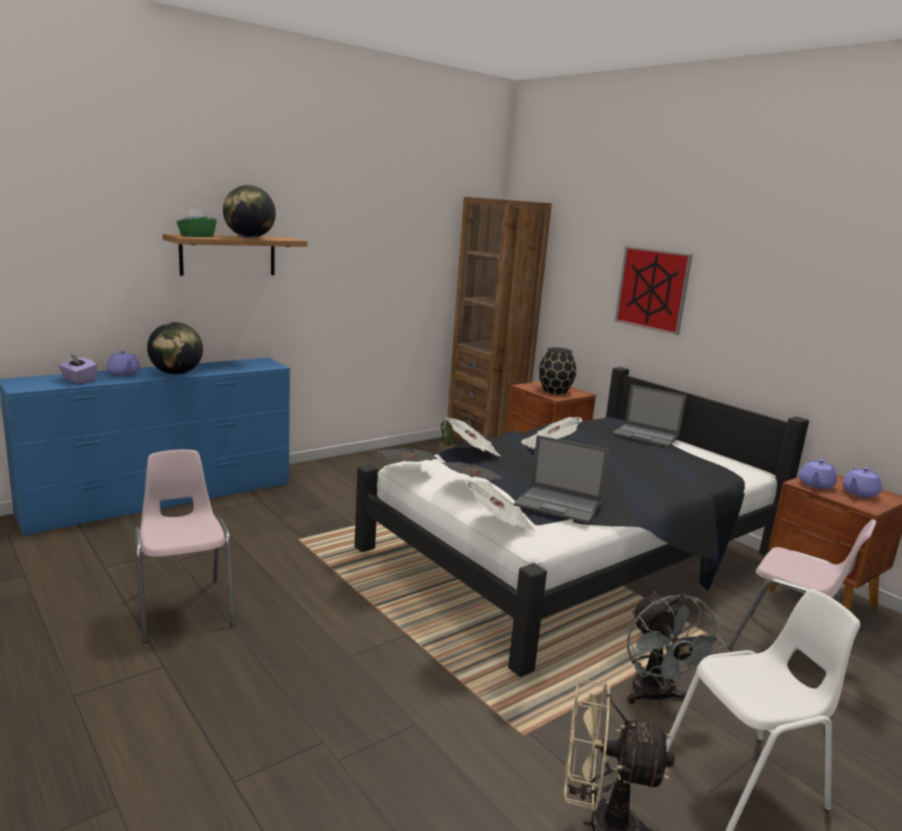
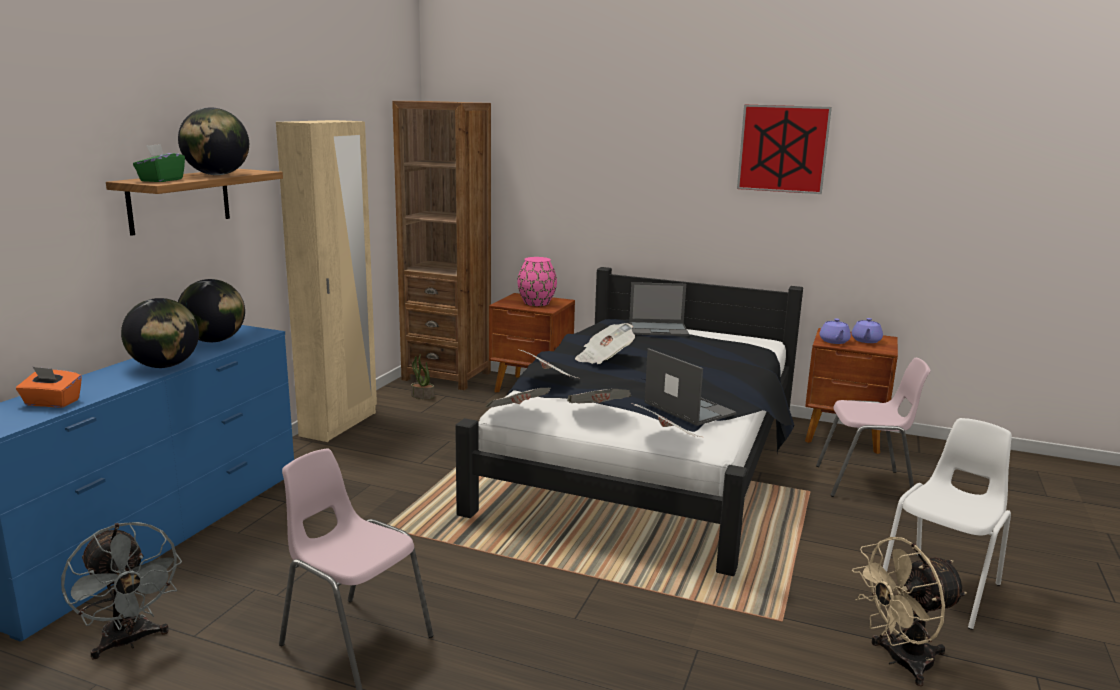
camera: 30 degrees left, 0 degrees up
(78, 380) = (52, 403): purple tissue box -> orange tissue box
(124, 374) = (97, 381): purple teapot -> none
(234, 365) = (214, 341): none -> globe
(360, 459) = (339, 424): none -> beige wardrobe
(555, 391) = (537, 303): black vase -> pink vase
(559, 504) = (688, 408): laptop -> laptop turned 120 degrees counterclockwise
(652, 289) = (627, 185): picture -> picture (783, 149)
(655, 697) = (829, 553): grey fan -> grey fan (129, 642)

